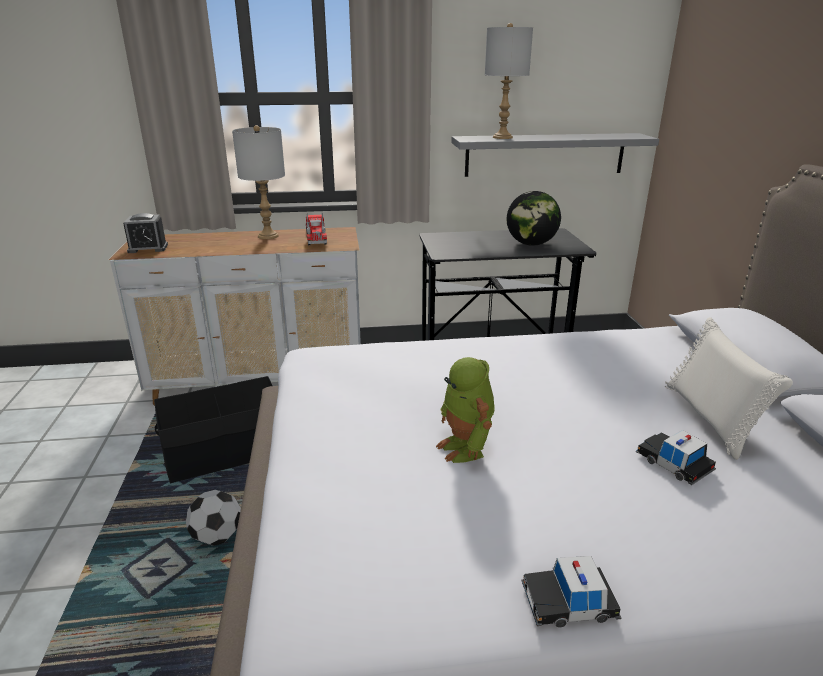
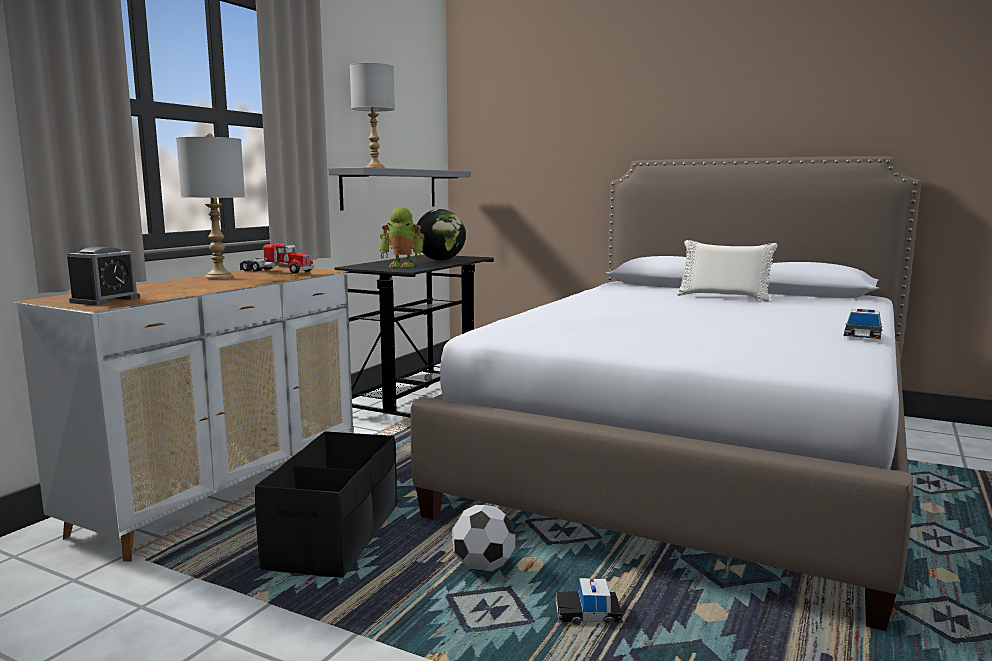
camera: 55 degrees left, 15 degrees down
(465, 448) = (696, 326): toy robot -> toy robot (402, 265)
(674, 463) = (759, 307): toy car -> toy car (588, 613)

